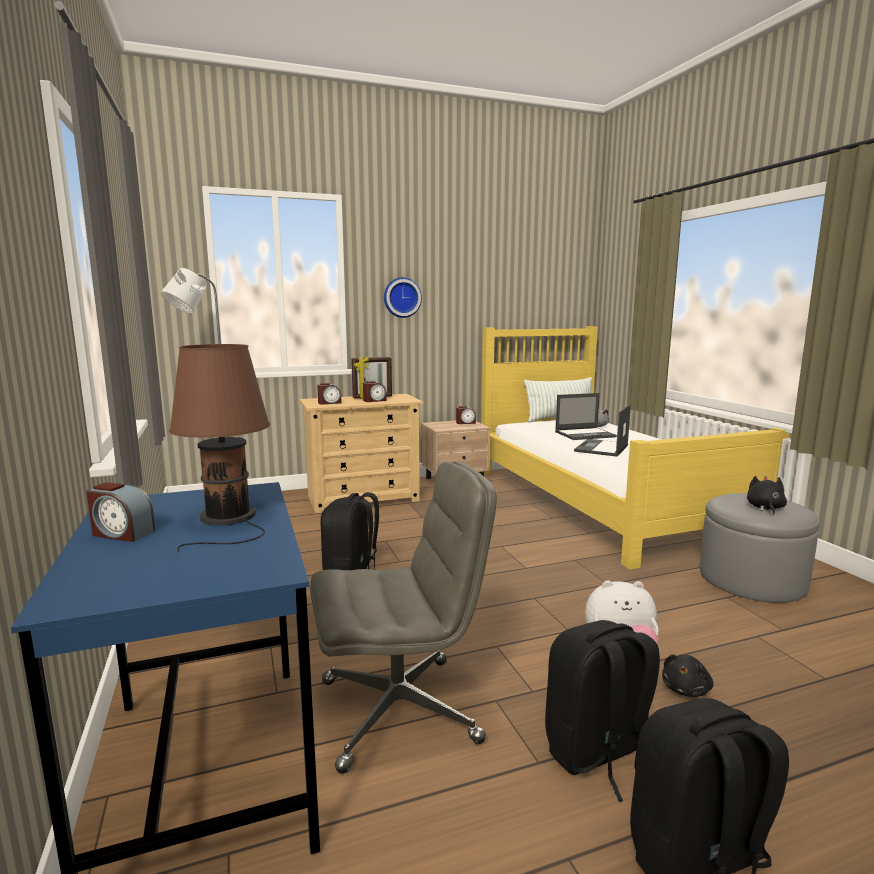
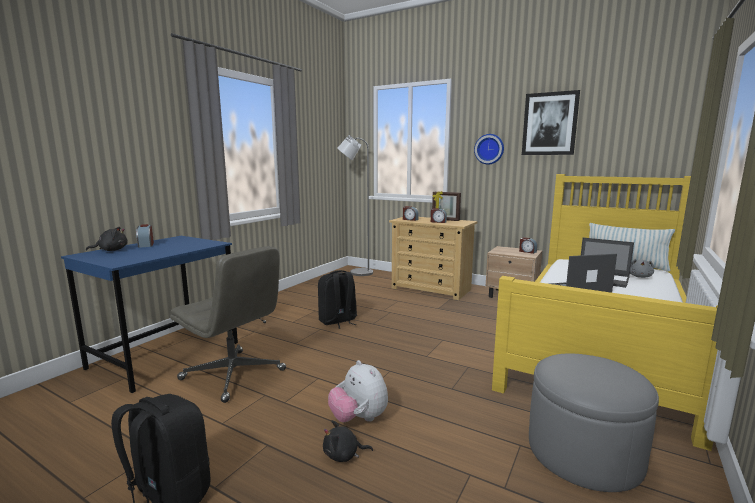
camera: 50 degrees right, 0 degrees up
(228, 518) = (173, 248): brown table lamp -> none
(468, 269) = (549, 124): none -> picture
(598, 754) = (242, 439): black backpack -> none
(765, 508) = (583, 375): black plush toy -> black plush toy (111, 250)

